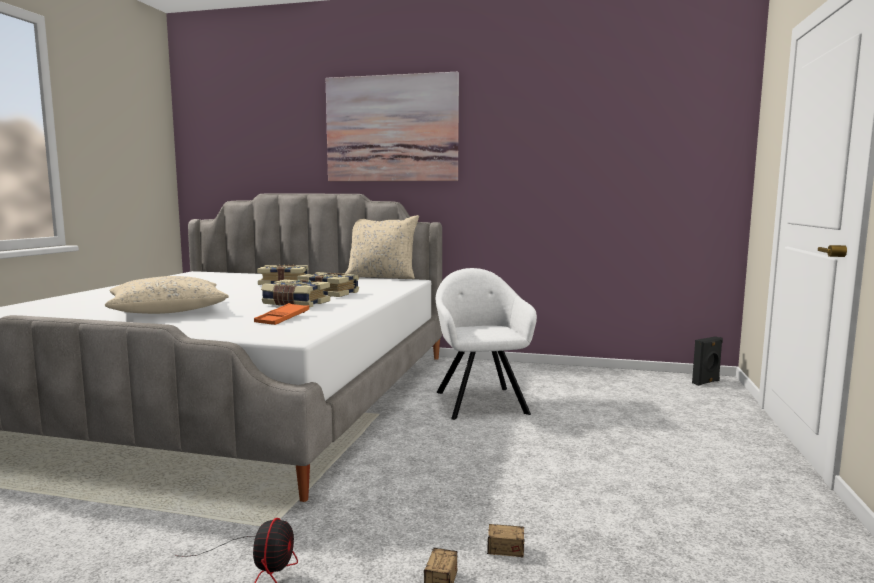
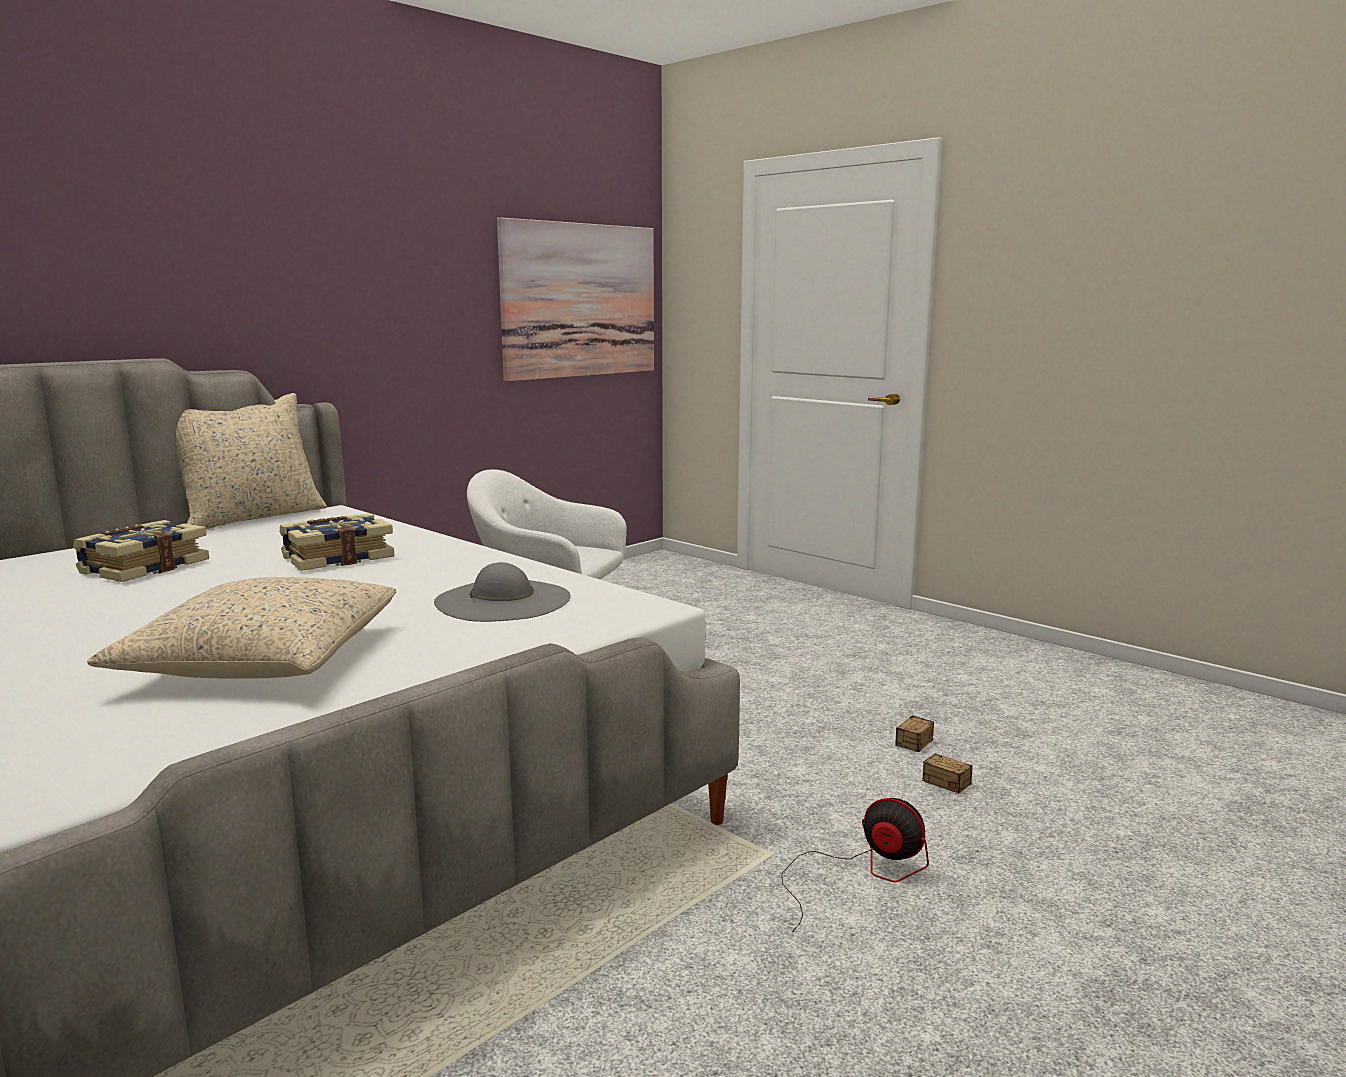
camera: 60 degrees left, 5 degrees up
(282, 318) = (503, 600): orange tray -> grey hat
(295, 304) = (390, 583): book -> none
(391, 129) = (202, 226): picture -> picture (579, 300)
(706, 382) = (660, 562): black speaker -> none

